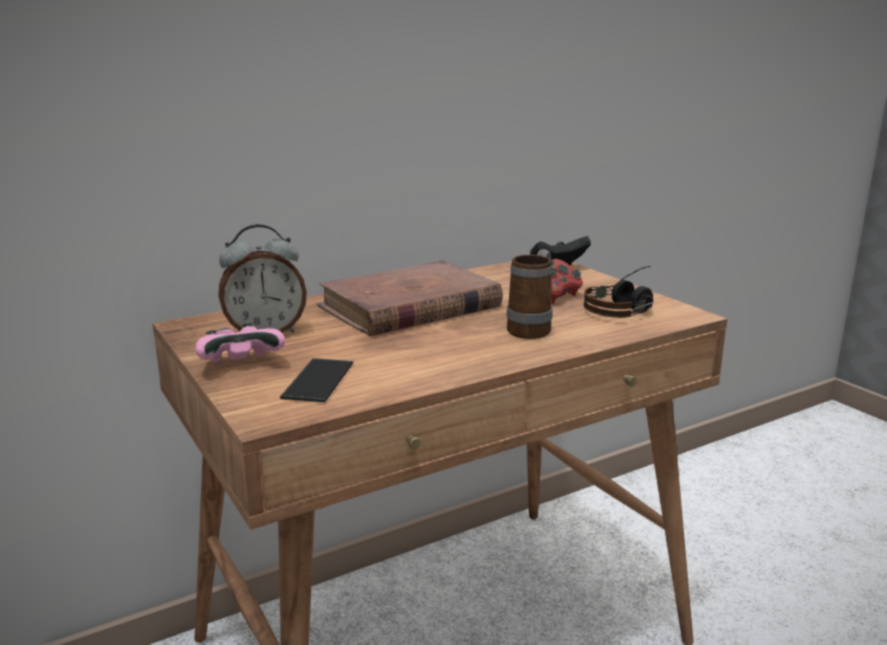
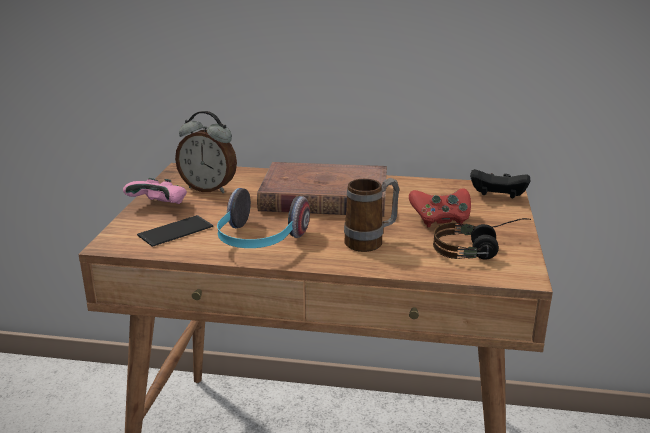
camera: 40 degrees right, 5 degrees up
(431, 360) = (259, 241): none -> headphones

